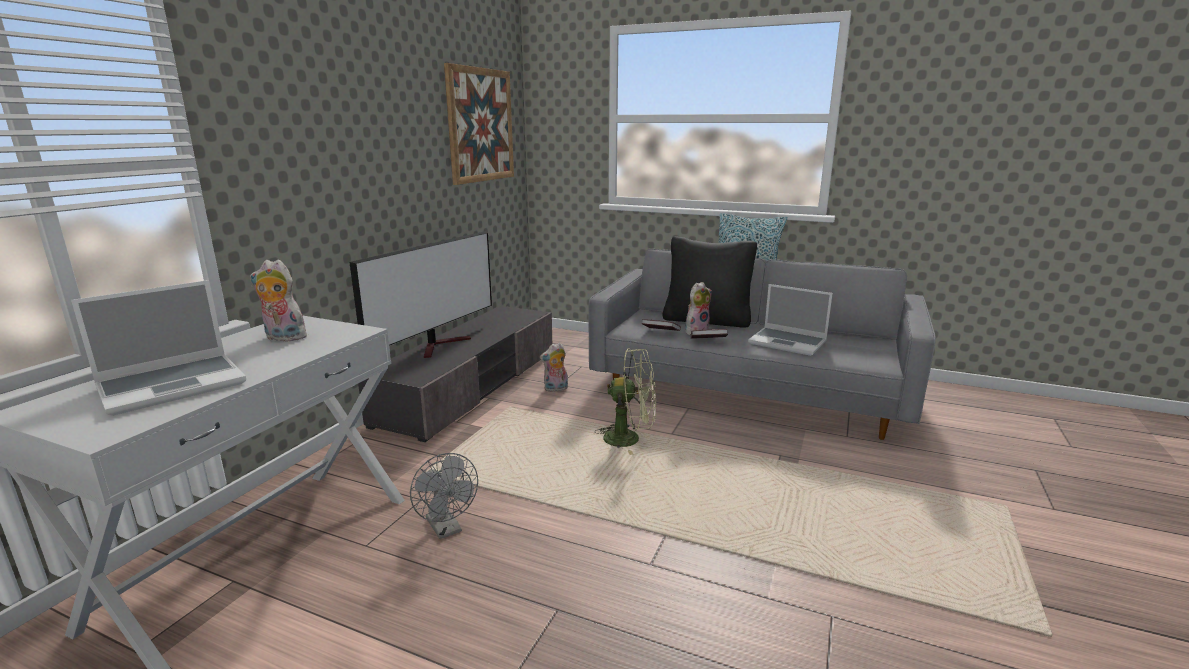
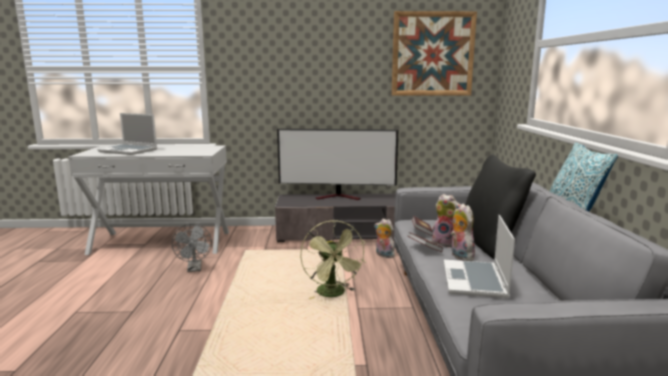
camera: 65 degrees right, 5 degrees down
(283, 338) = (189, 149): plush toy -> plush toy (459, 256)
(447, 529) = (194, 269): grey fan -> grey fan turned 45 degrees counterclockwise

